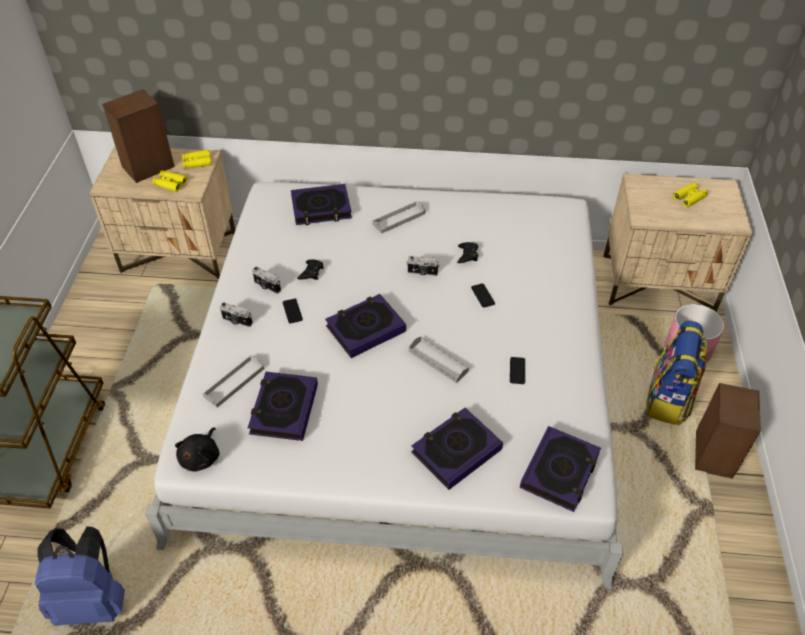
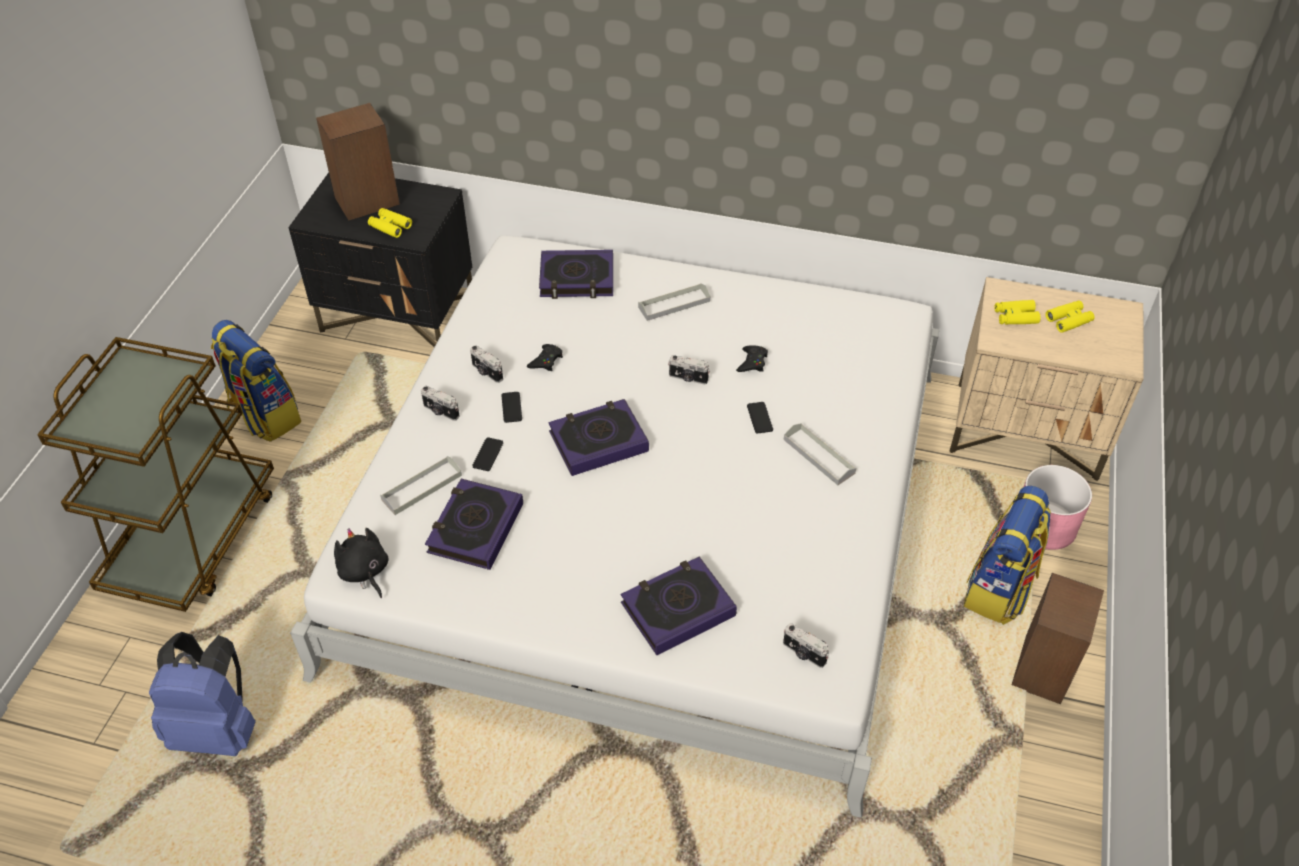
camera: 10 degrees right, 0 degrees up
(87, 342) = (264, 415): none -> backpack
(180, 252) = (399, 314): beige nightstand -> black nightstand
(197, 162) = (429, 202): yellow binoculars -> yellow binoculars (1015, 317)
(201, 457) = (364, 572): black plush toy -> black plush toy turned 120 degrees clockwise
(438, 361) = (681, 494): grey tray -> grey tray (818, 456)
(517, 371) = (781, 520): phone -> phone (488, 454)
(560, 471) = (803, 654): book -> camera

